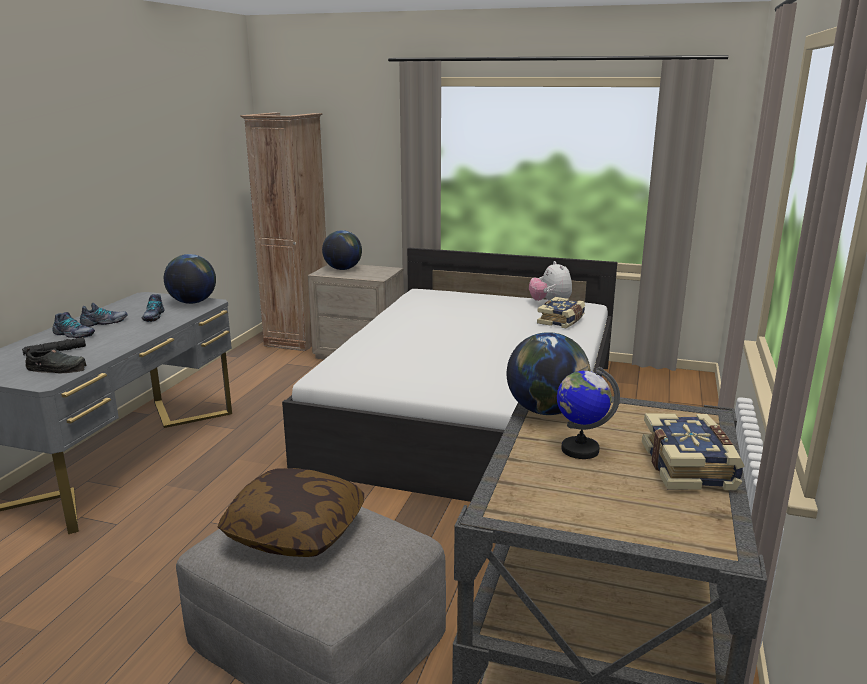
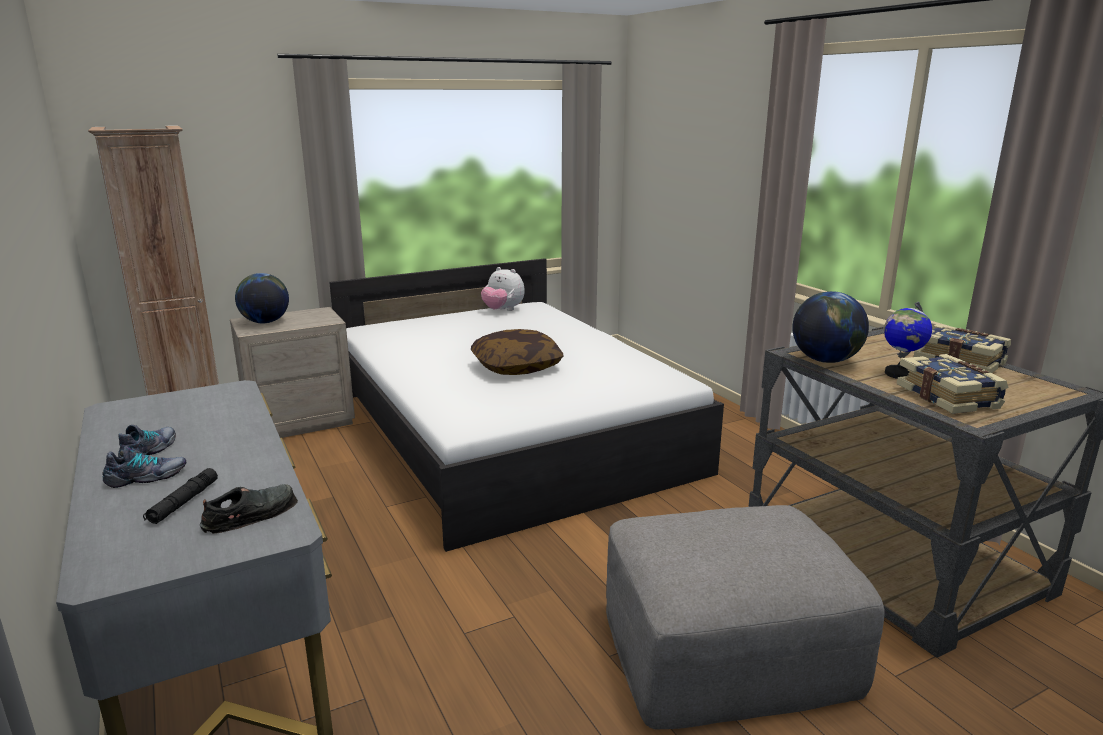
camera: 45 degrees left, 0 degrees up
(153, 316) = (203, 423): shoe -> none
(192, 302) = (210, 394): globe -> none
(295, 531) = (727, 546): pillow -> pillow (517, 367)
(562, 321) = (543, 321): book -> book (949, 397)

